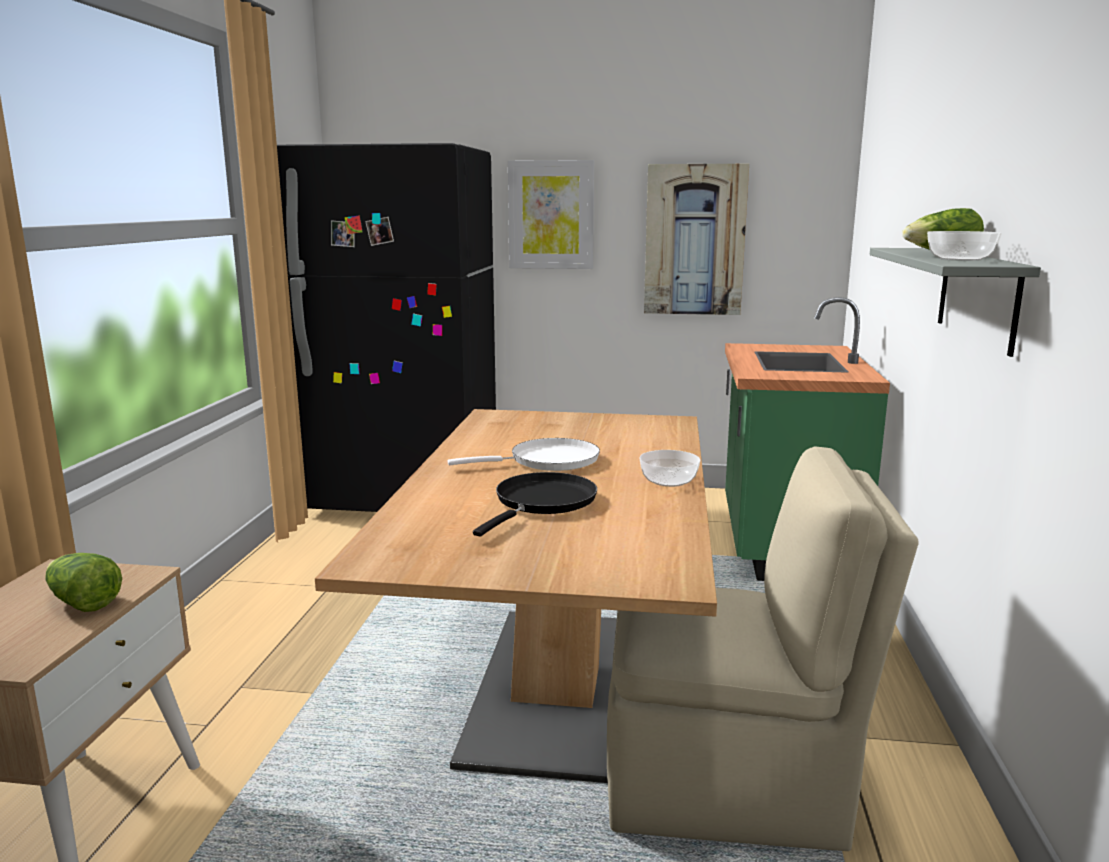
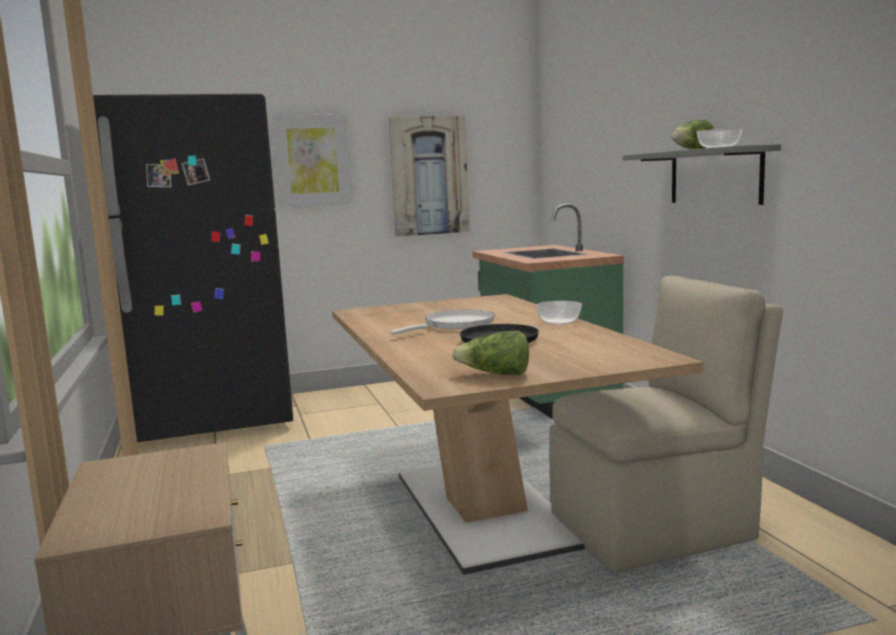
camera: 25 degrees left, 5 degrees down
(83, 602) = (179, 476): lettuce -> lettuce (495, 374)

